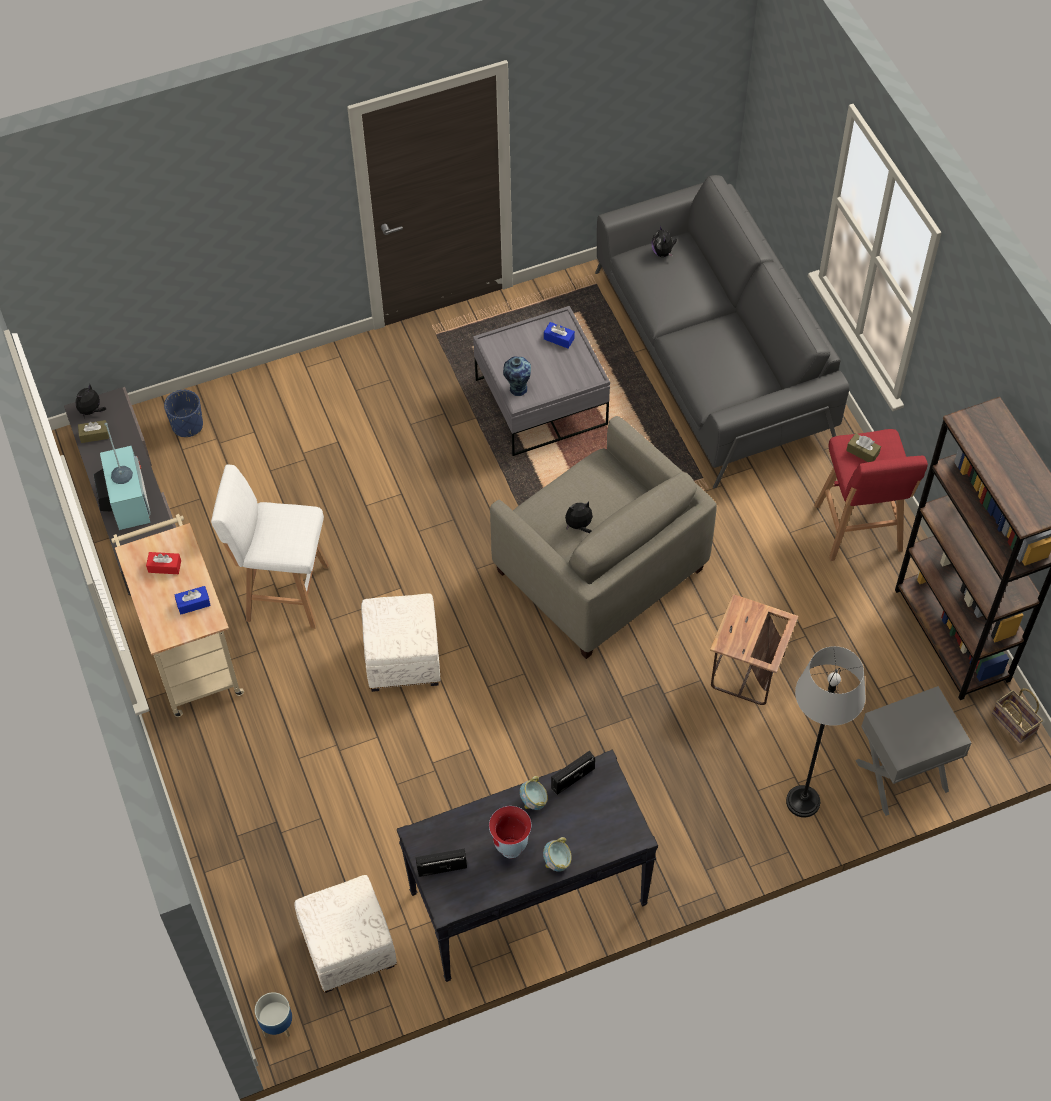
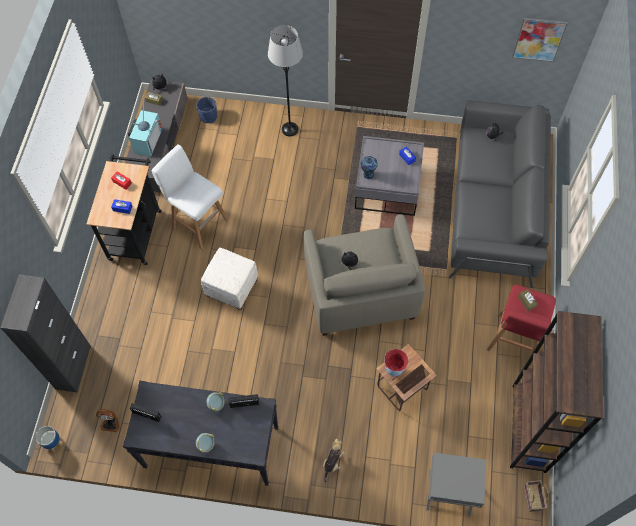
camera: 30 degrees right, 5 degrees up
(189, 652) = (136, 231): beige cart -> black cart
(231, 902) = (73, 367): none -> black cabinet
(349, 948) = (111, 423): white ottoman -> fan
(511, 848) = (188, 424): vase -> vase (394, 371)
(677, 77) = (539, 39): none -> picture
(717, 823) = (332, 462): none -> plush toy
(803, 802) = (386, 476): grey floor lamp -> grey floor lamp (290, 129)

